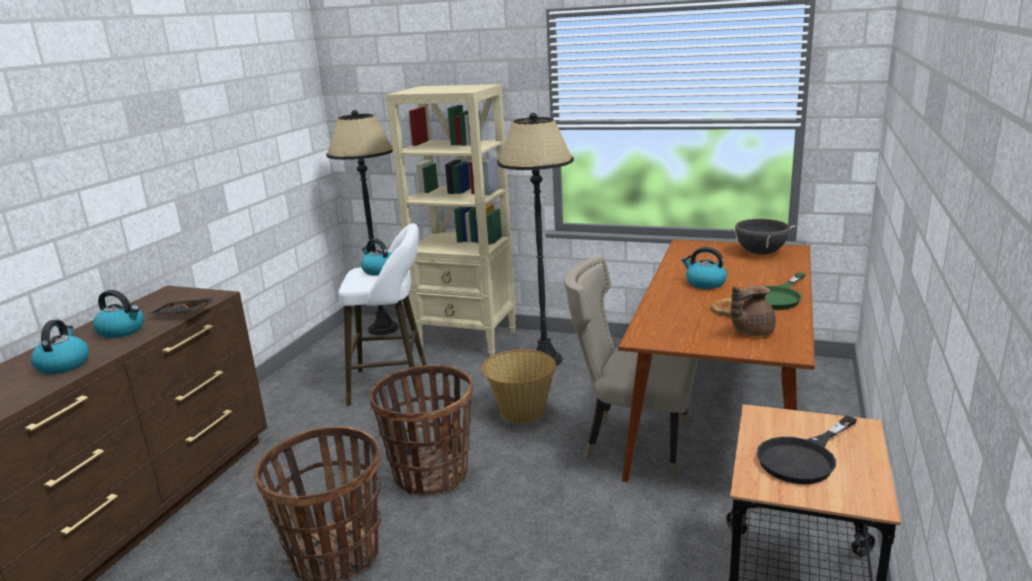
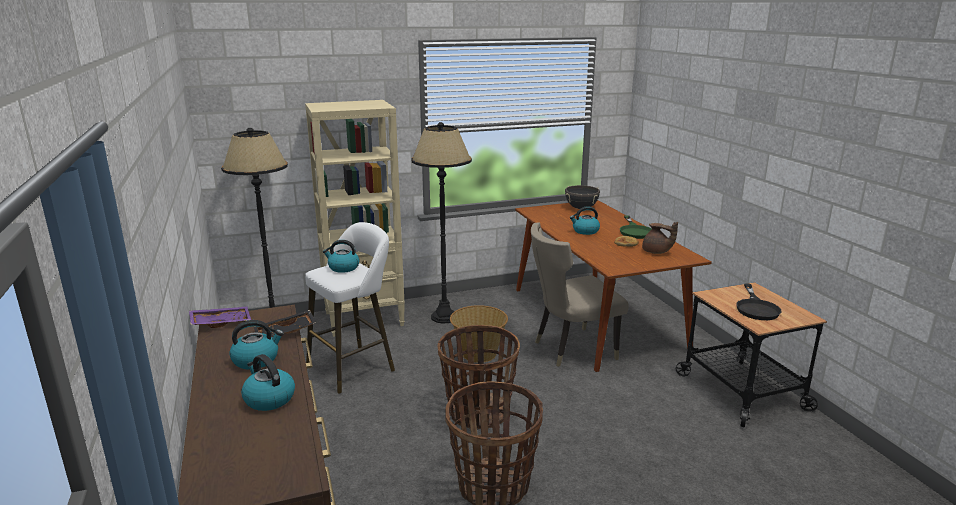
camera: 40 degrees left, 0 degrees up
(168, 293) = (221, 322): none -> purple tray
(750, 332) = (656, 252): brown teapot -> brown teapot turned 75 degrees counterclockwise

